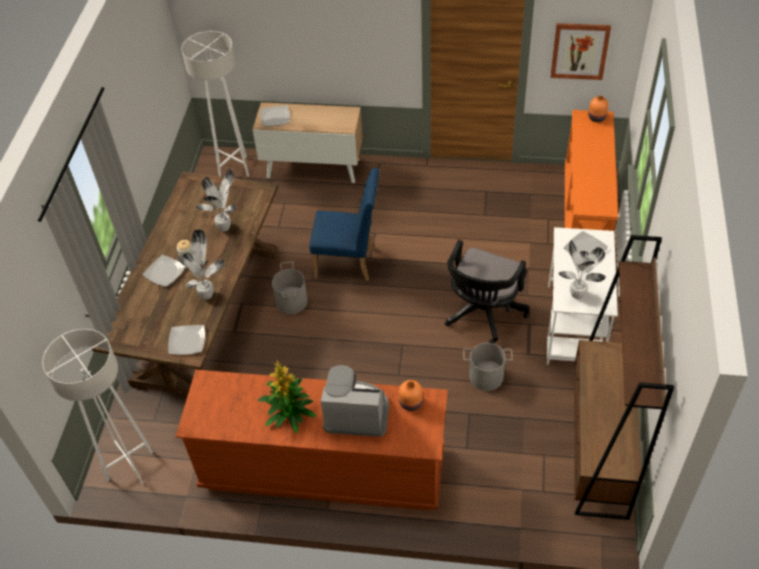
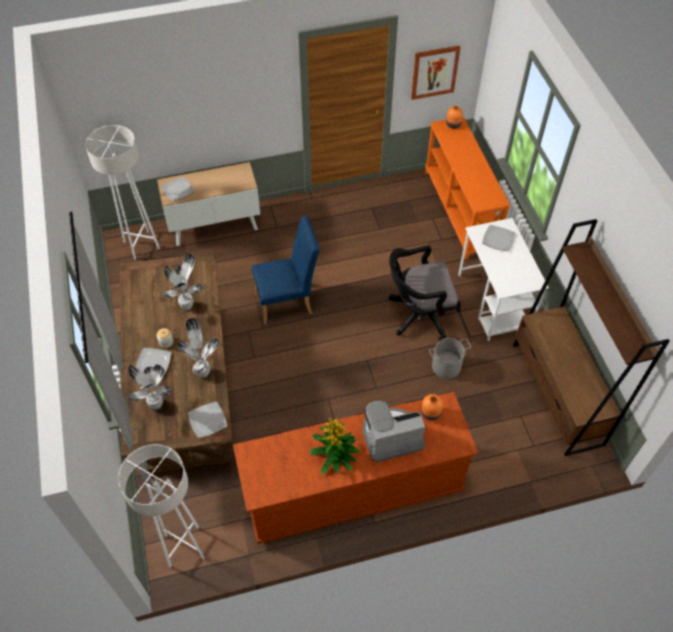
camera: 25 degrees left, 5 degrees up
(291, 301) = (254, 352): grey bucket -> none
(482, 314) = (419, 314): black office chair -> black office chair turned 75 degrees clockwise
(577, 296) = (511, 280): potted plant -> potted plant (156, 405)

